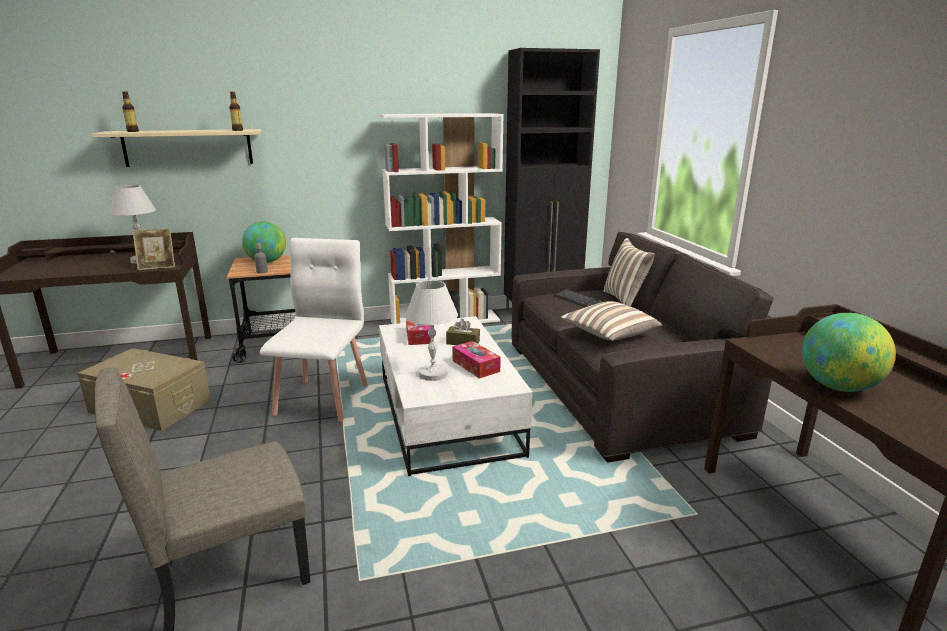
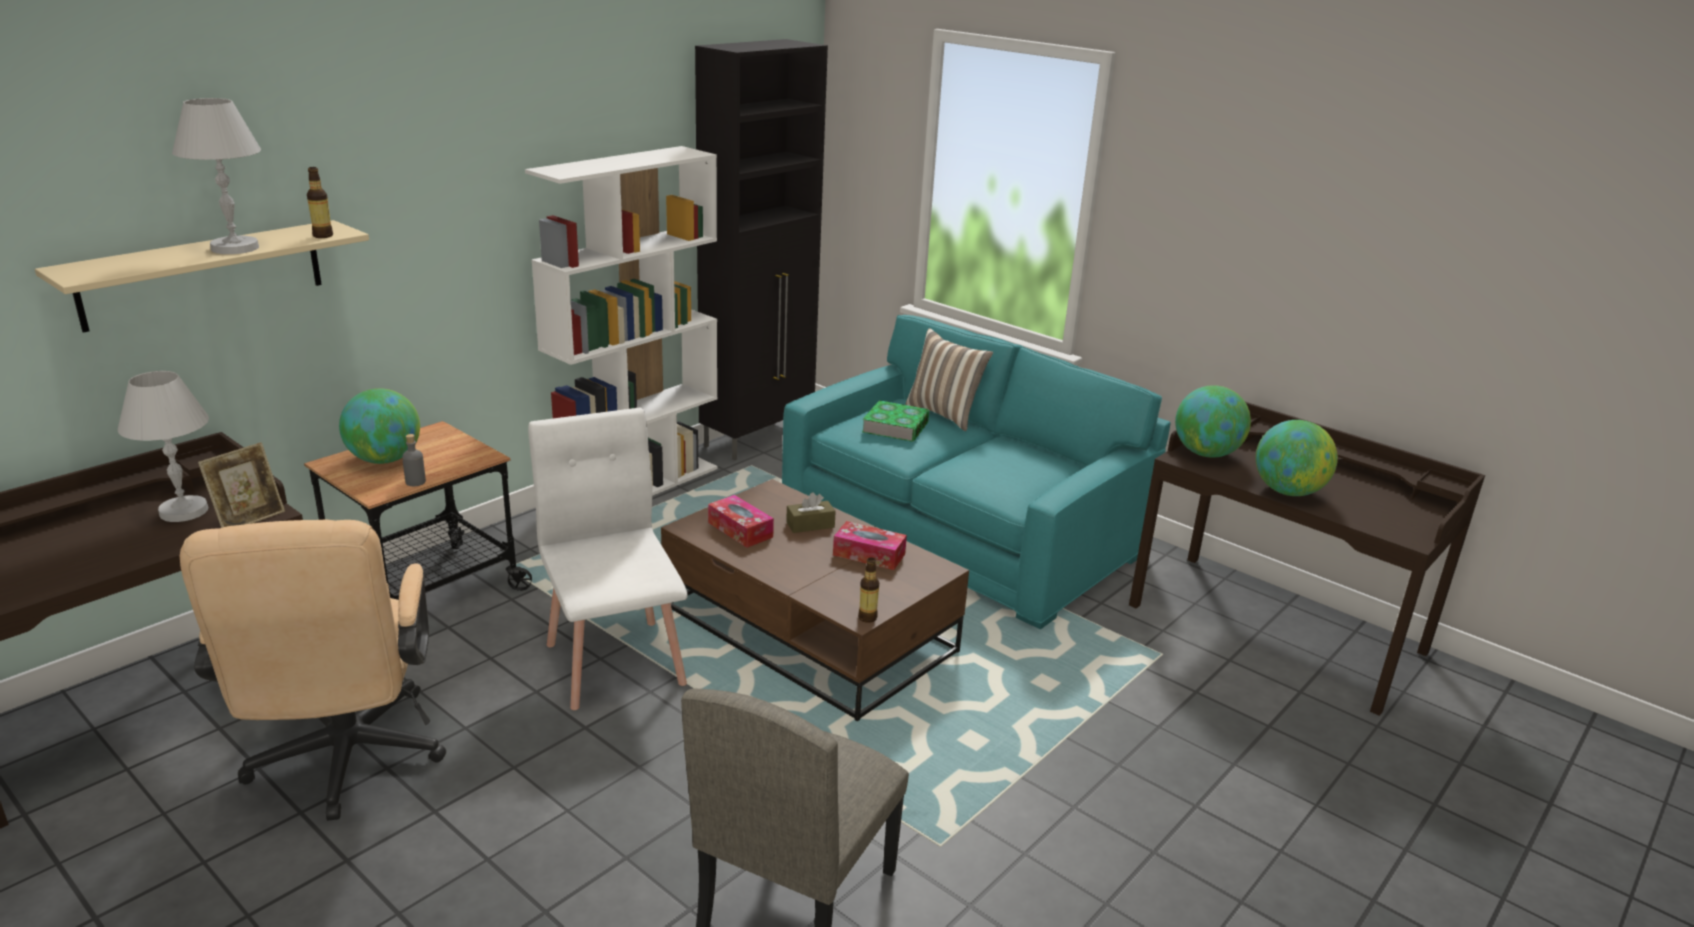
camera: 35 degrees left, 5 degrees up
(132, 131) = (124, 266): bottle -> bottle (867, 617)
(150, 406) = (344, 765): beige storage box -> beige office chair
(432, 374) = (834, 580): white table lamp -> white table lamp (234, 248)
(448, 415) = (811, 630): white coffee table -> brown coffee table
(578, 300) = (895, 427): keyboard -> book
(608, 335) = (986, 472): pillow -> none
(618, 387) = (961, 531): grey sofa -> turquoise sofa
(783, 345) = (1206, 453): none -> globe

